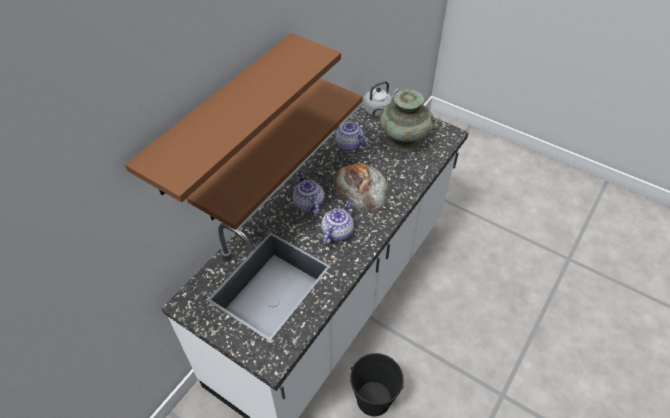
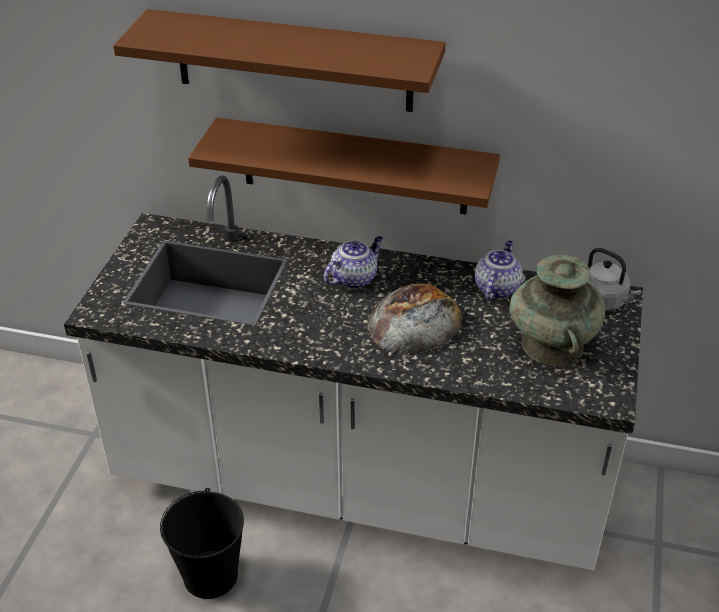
camera: 70 degrees right, 10 degrees down
(337, 232) = (316, 317): teapot -> none

